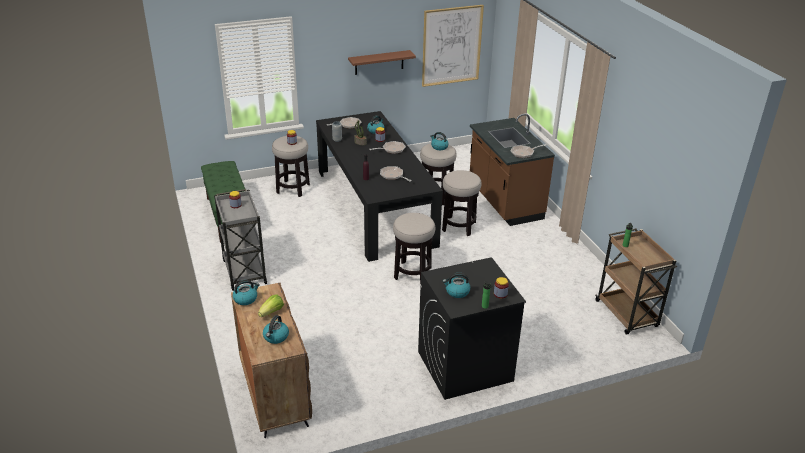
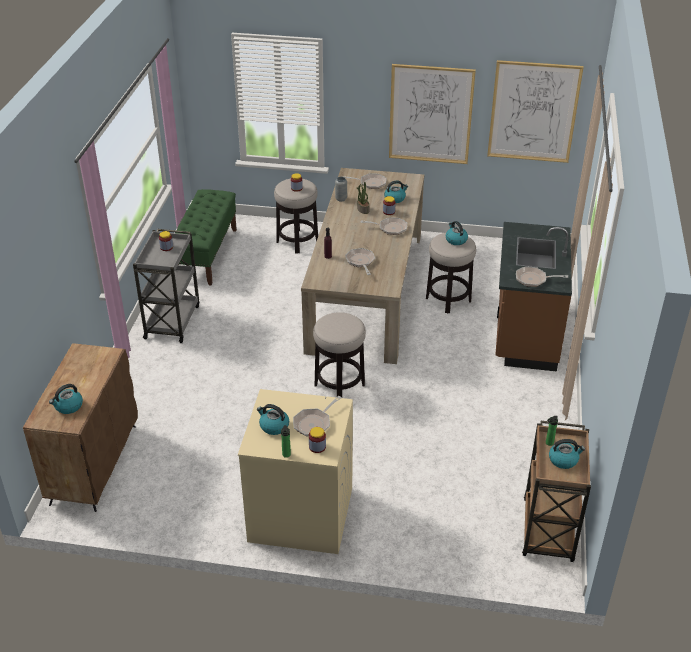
camera: 30 degrees right, 5 degrees up
(246, 299) = (78, 355): kettle -> kettle (563, 460)
(272, 312) = (88, 378): lettuce -> none
(374, 207) = (366, 291): black dining table -> beige dining table
(379, 62) = (430, 114): brown shelf -> picture
(459, 226) = (441, 346): stool -> none
(464, 366) = (300, 514): black washing machine -> beige washing machine
(482, 280) = (314, 423): none -> frying pan

